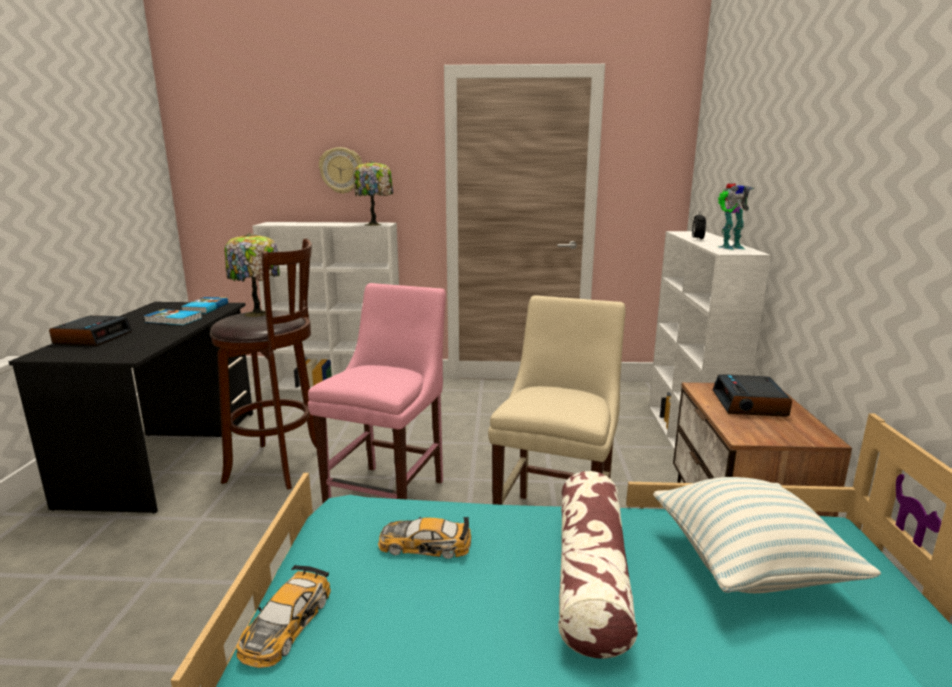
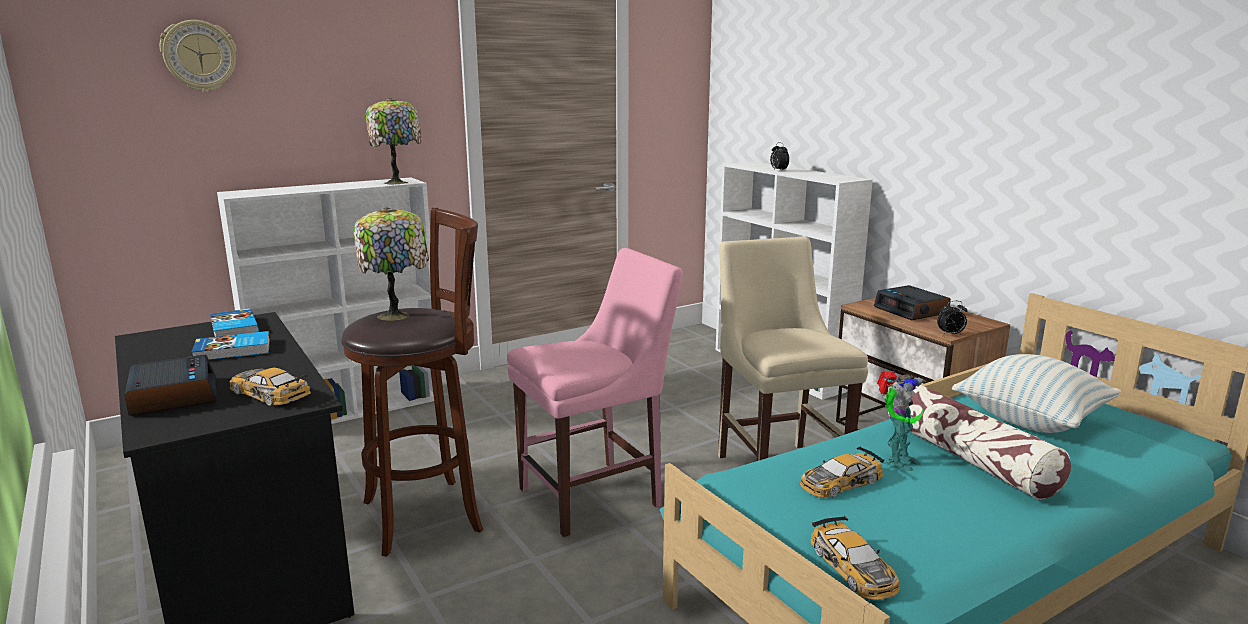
camera: 35 degrees left, 0 degrees up
(126, 347) = (269, 393): none -> toy car
(341, 170) = (327, 111): wall clock -> wall clock (199, 56)
(390, 492) = (596, 495): pink chair -> pink chair turned 75 degrees clockwise
(729, 247) = (825, 175): toy robot -> toy robot (896, 461)
(744, 438) = (950, 334): none -> alarm clock

